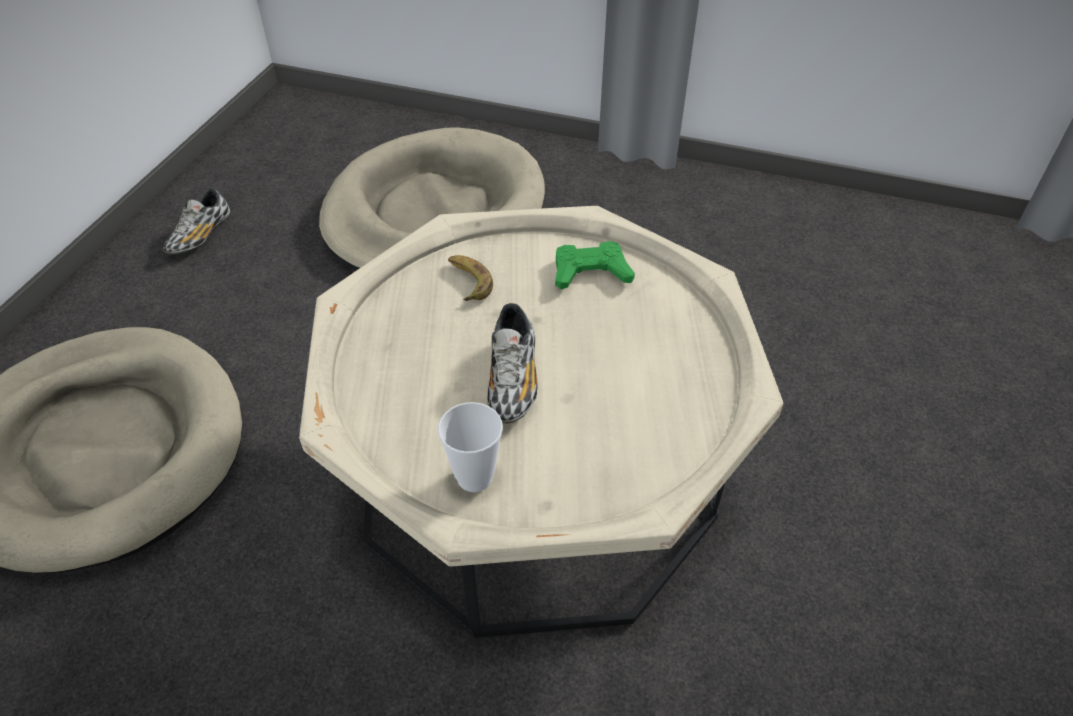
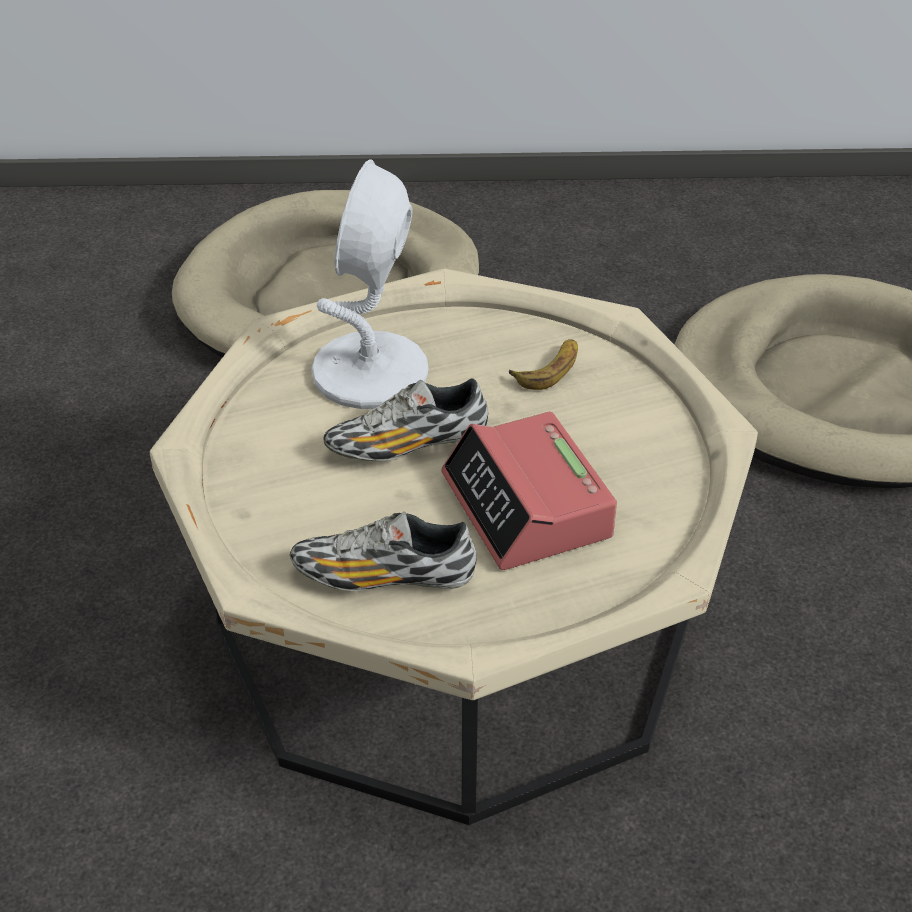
camera: 70 degrees right, 5 degrees down
(200, 236) = (647, 232): shoe -> shoe (384, 577)
(410, 381) = (370, 373): none -> white table lamp
(474, 477) = (260, 453): cup -> none
(590, 272) = (633, 464): green game controller -> none
(610, 334) = (527, 507): none -> alarm clock

